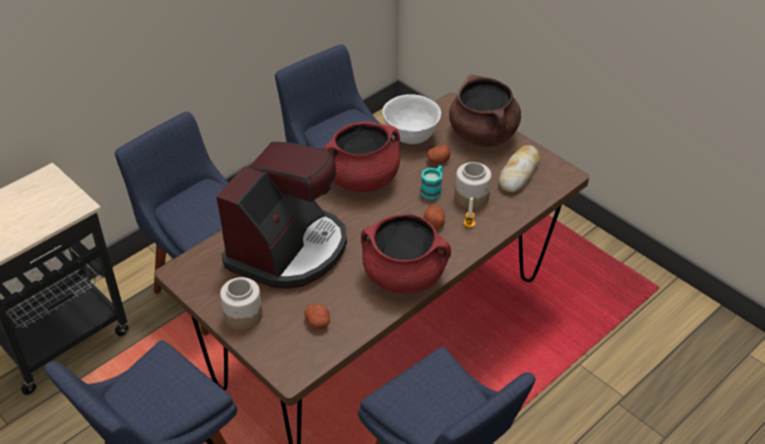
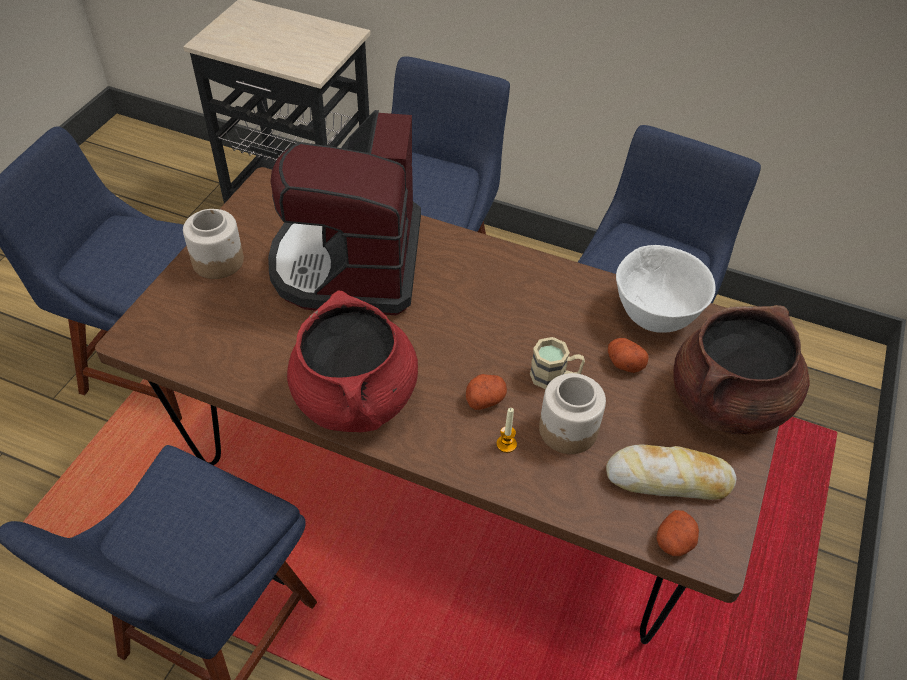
camera: 65 degrees right, 5 degrees up
(288, 249) = (350, 263): coffee machine -> coffee machine turned 90 degrees clockwise
(318, 322) = (231, 334): potato -> potato (674, 542)
(362, 179) = (525, 291): red cooking pot -> none
(433, 189) = (555, 376): turquoise mug -> beige mug

